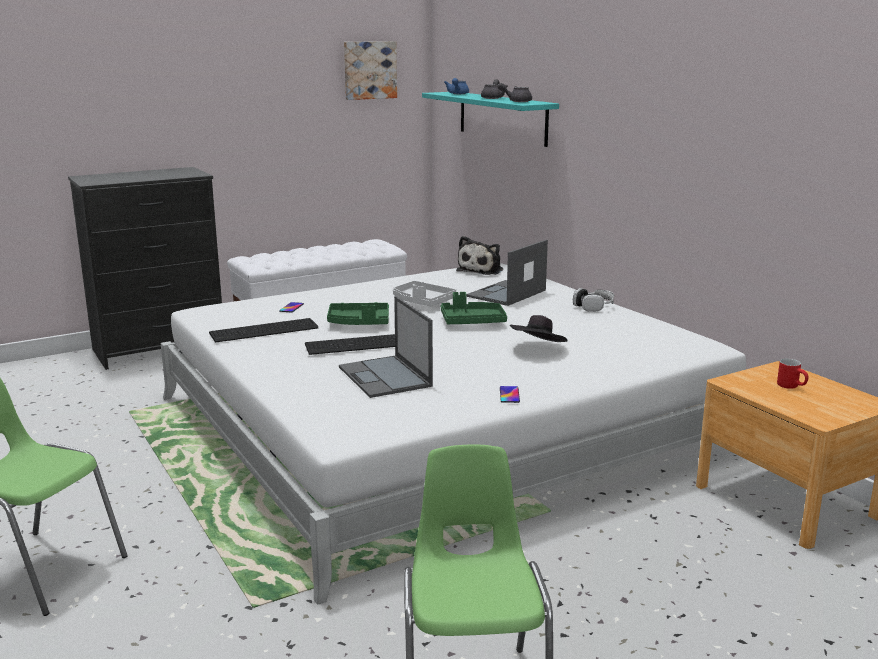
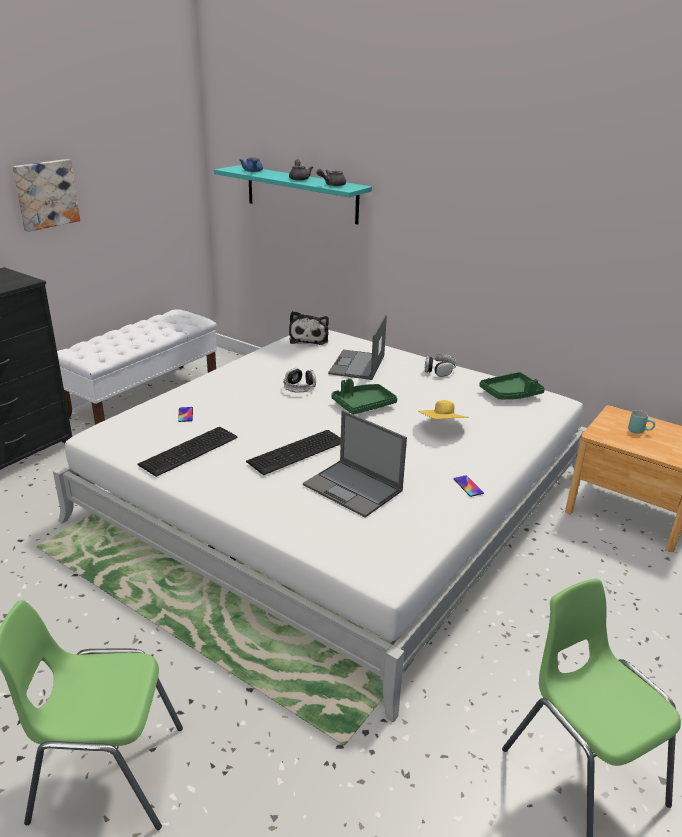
camera: 25 degrees left, 10 degrees up
(359, 323) = (270, 424): green tray -> green tray (511, 394)
(369, 70) = (154, 146): picture -> picture (45, 194)
(422, 302) = (299, 387): grey tray -> headphones
(538, 348) = (442, 427): black hat -> yellow hat
(792, 387) = (639, 431): red mug -> turquoise mug

